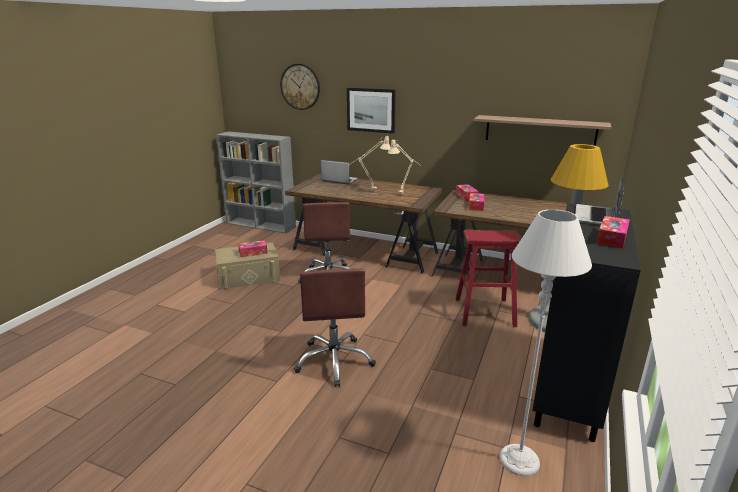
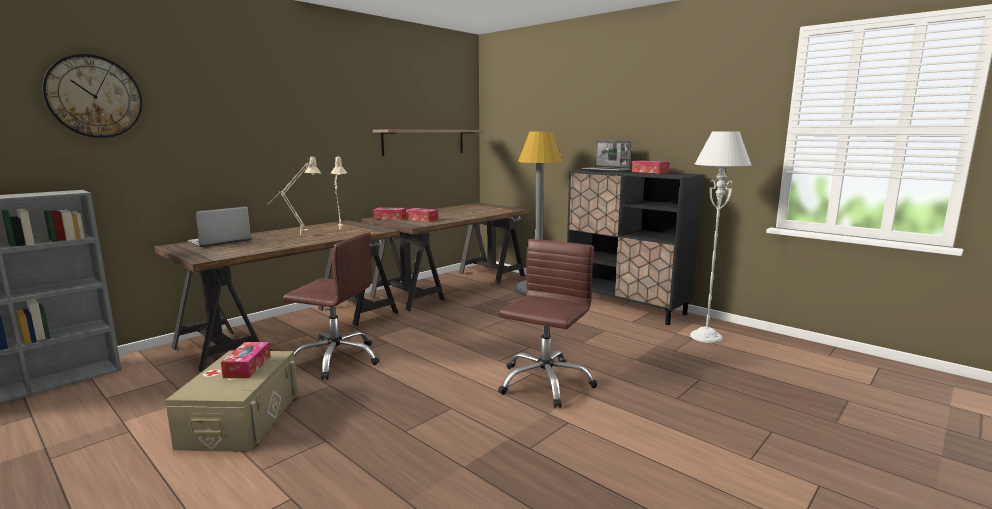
camera: 70 degrees left, 10 degrees down
(335, 361) = (544, 382): brown office chair -> brown office chair turned 75 degrees counterclockwise
(371, 110) = (240, 131): picture -> none
(484, 312) = (502, 306): red stool -> none

